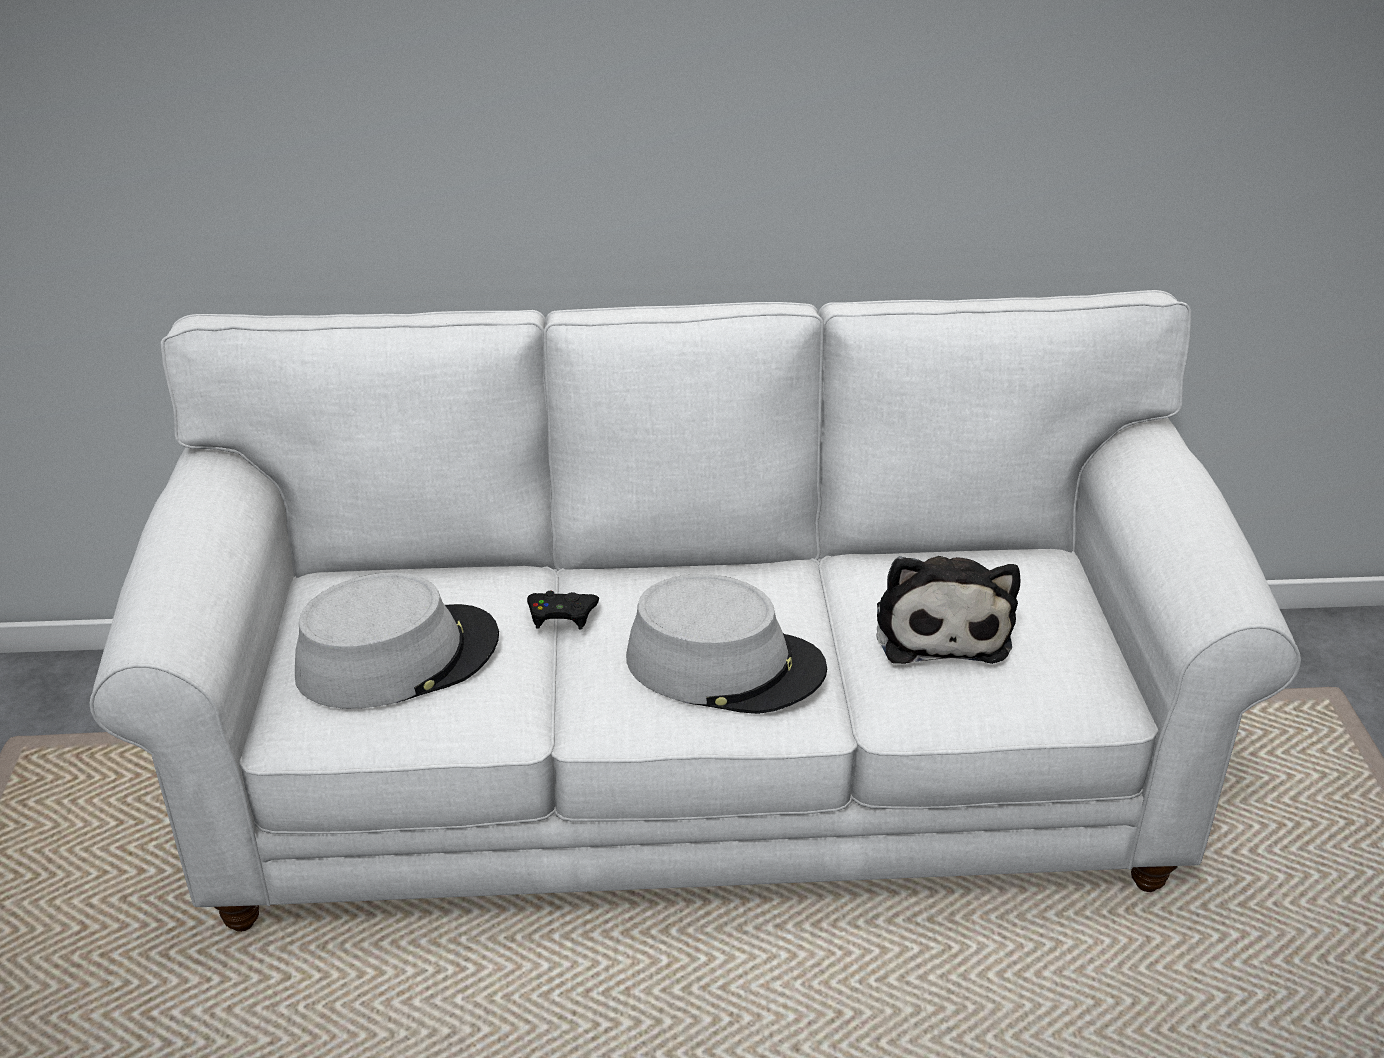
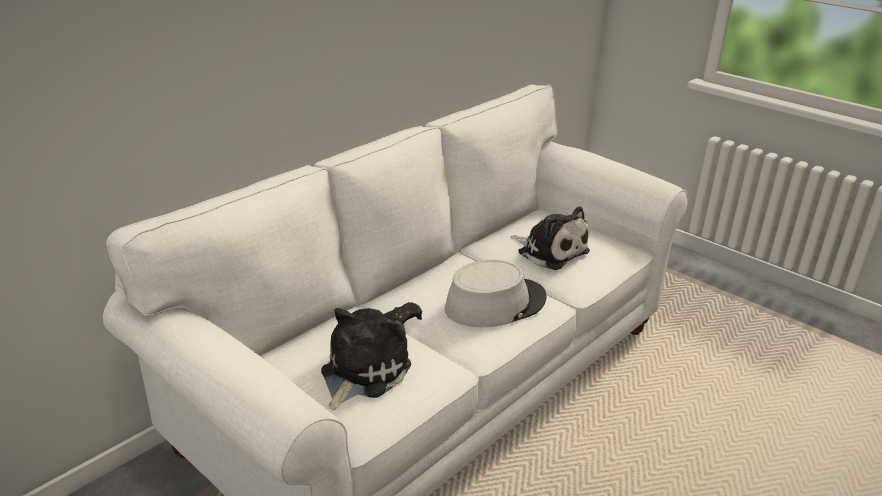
camera: 45 degrees left, 5 degrees down
(398, 657) = (361, 372): grey hat -> plush toy

